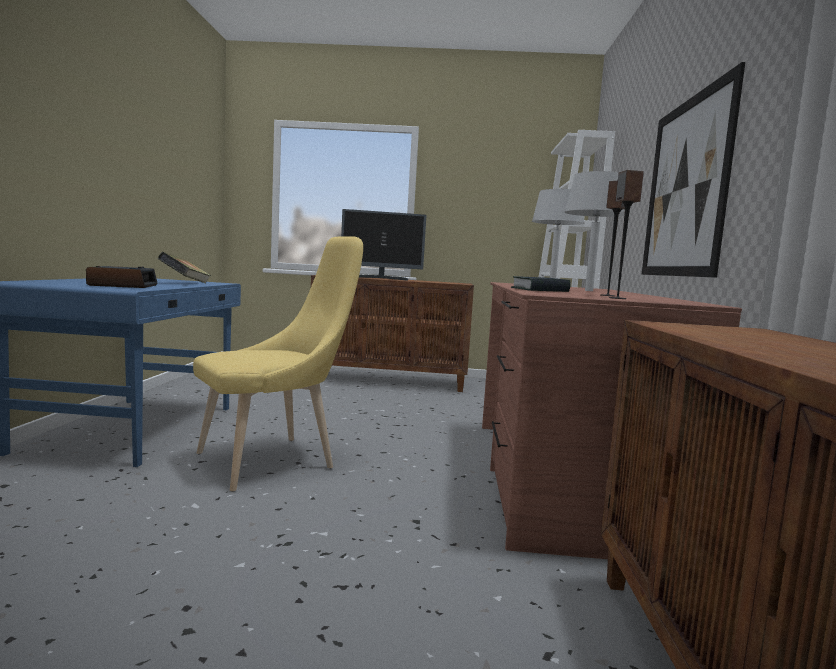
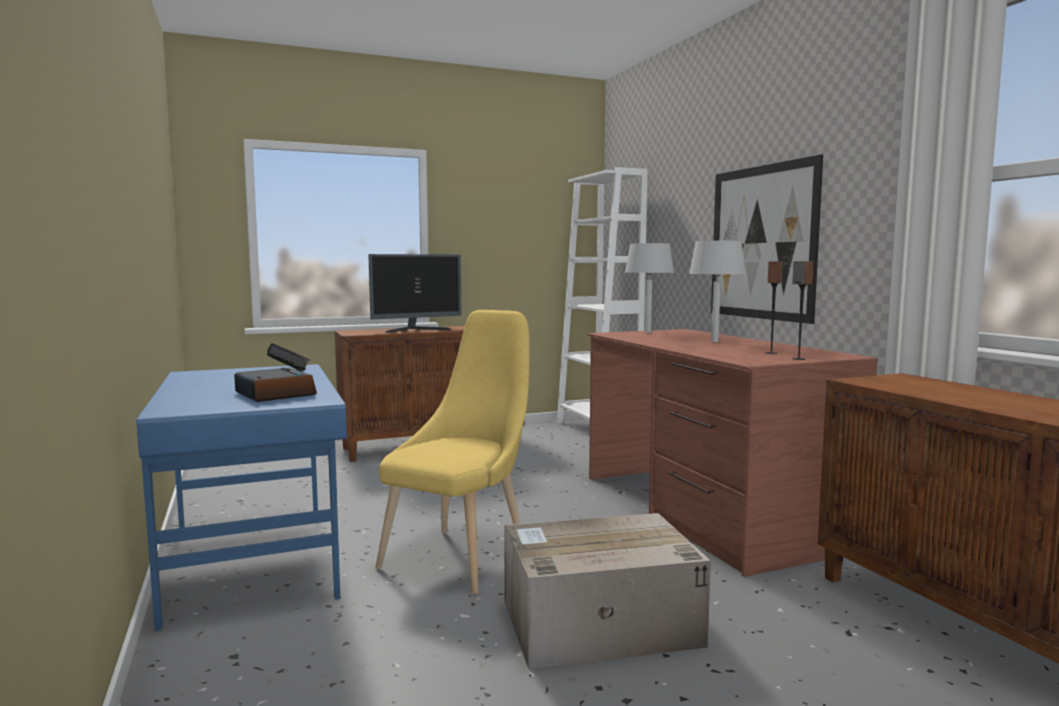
camera: 25 degrees left, 0 degrees up
(285, 548) = (597, 624): none -> cardboard box
(540, 290) = (710, 352): book -> none

